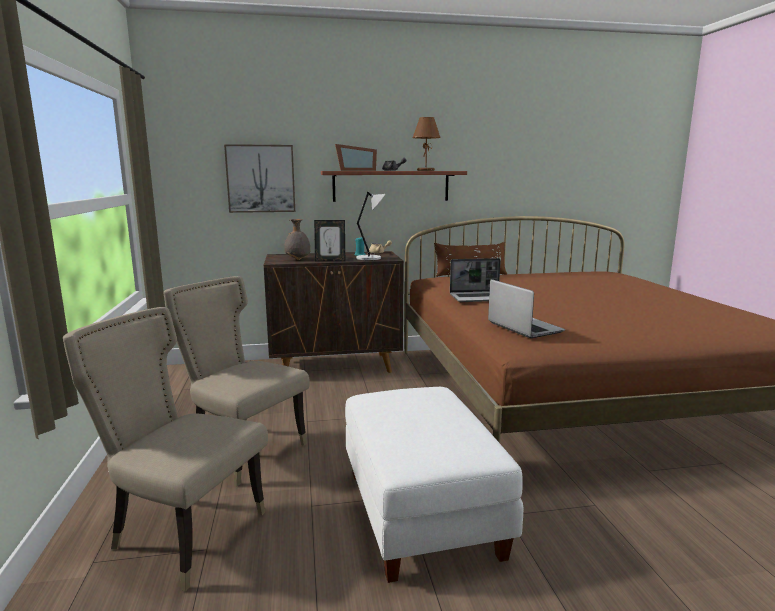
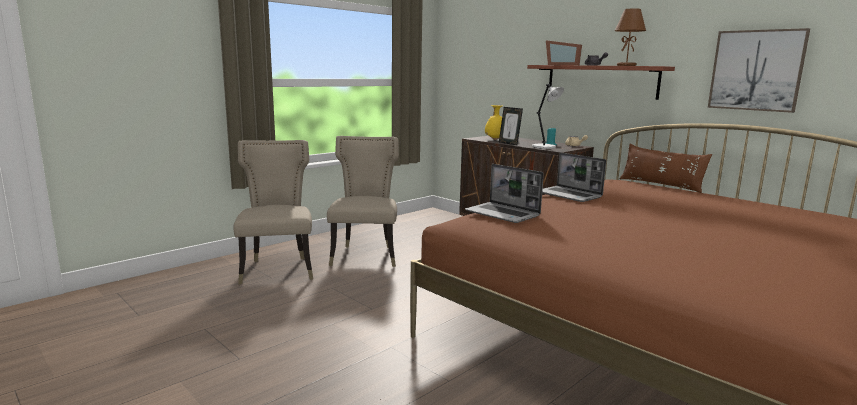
camera: 55 degrees right, 0 degrees up
(261, 178) = (499, 71): picture -> picture (756, 70)
(297, 259) = (495, 139): grey vase -> yellow vase
(419, 511) = (360, 317): white ottoman -> none
(523, 327) = (503, 214): laptop -> laptop turned 105 degrees clockwise

